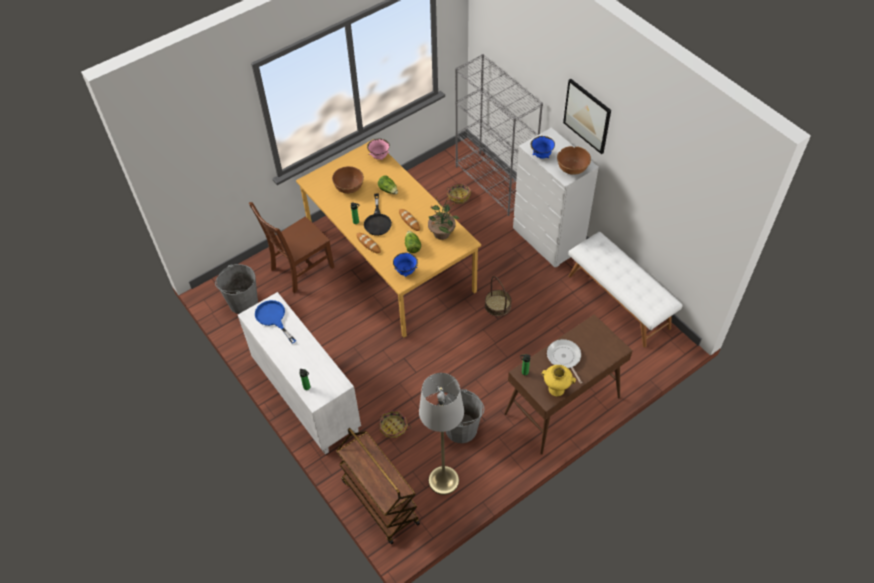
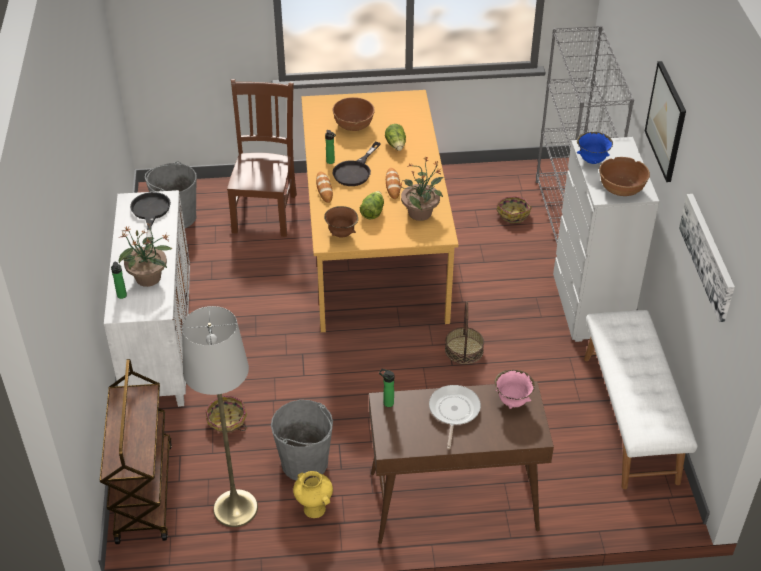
camera: 30 degrees right, 10 degrees down
(273, 318) = (150, 213): blue frying pan -> black frying pan
(300, 269) = (265, 211): brown chair -> brown chair turned 105 degrees clockwise
(314, 366) = (149, 278): none -> potted plant
(379, 156) = (416, 109): pink bowl -> pink bowl (512, 401)
(406, 272) = (341, 234): blue bowl -> brown bowl
(555, 389) = (410, 441): yellow vase -> yellow vase (313, 509)
(663, 195) = (708, 255): none -> picture

